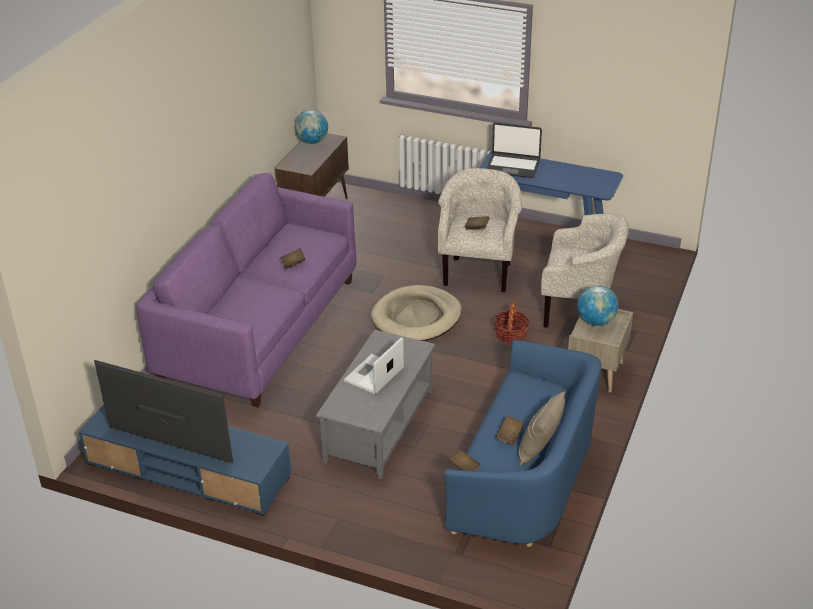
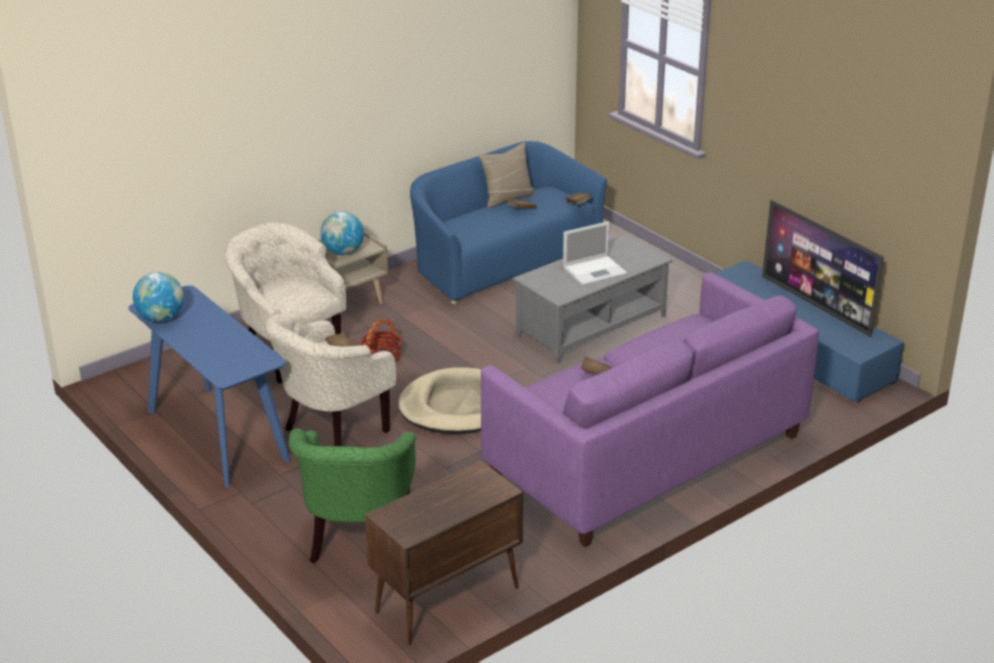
camera: 150 degrees left, 5 degrees down
(312, 141) = (426, 523): globe -> globe (161, 318)
(390, 222) = (358, 543): none -> green armchair
(513, 166) = (230, 356): laptop -> none

